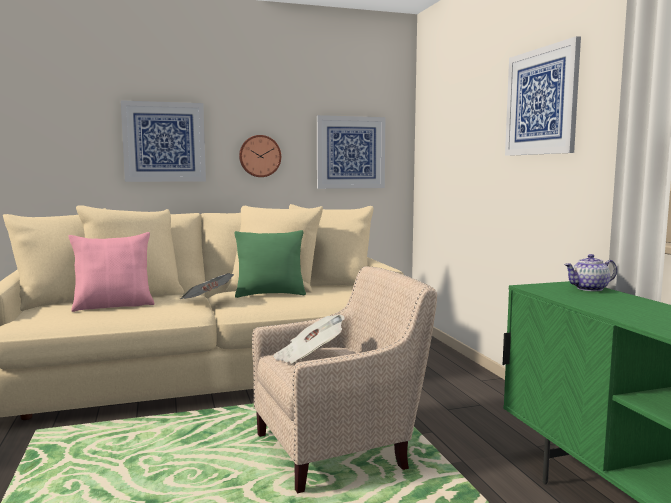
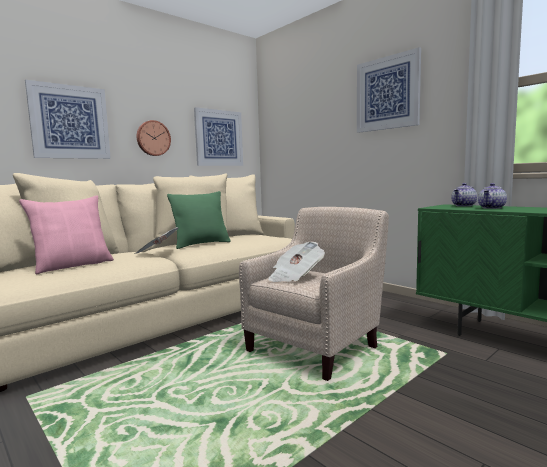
camera: 25 degrees left, 0 degrees up
(606, 300) = (492, 208): none -> teapot

